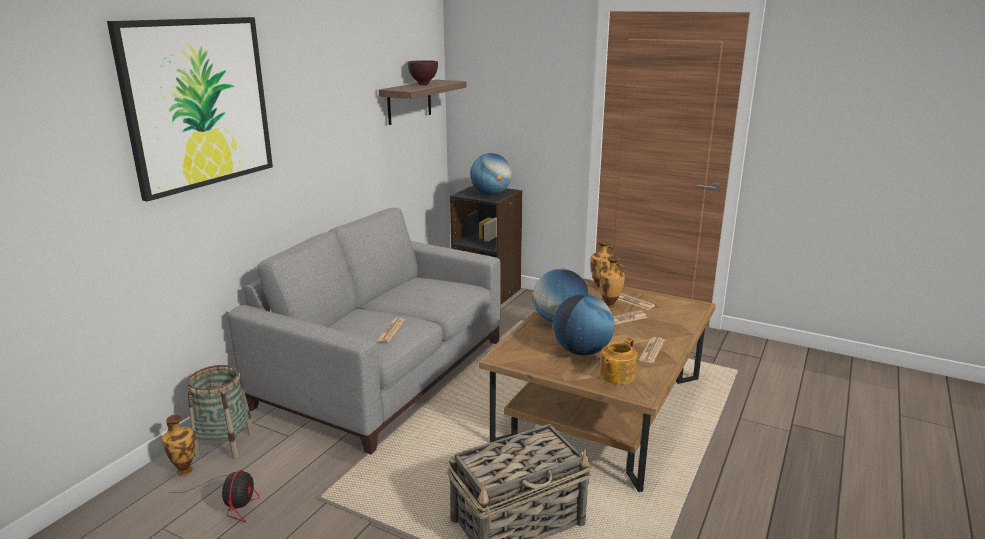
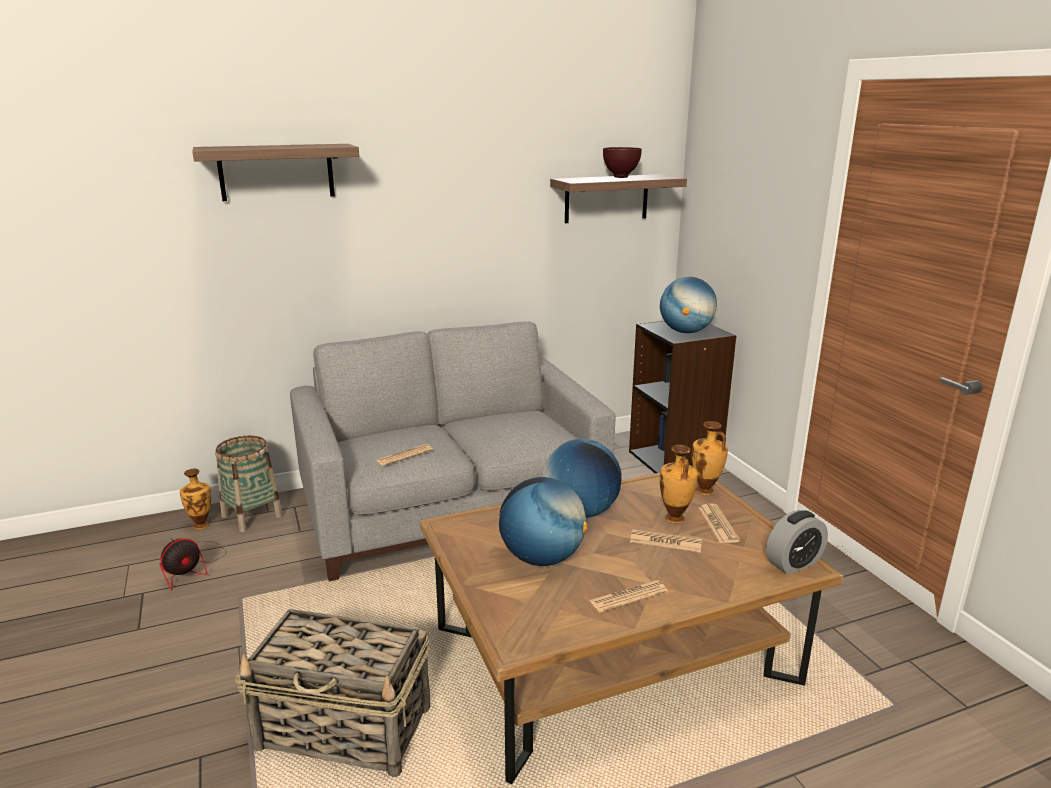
camera: 40 degrees right, 0 degrees up
(198, 103) = (276, 172): picture -> shelf
(616, 375) = (529, 606): teapot -> none
(691, 306) = (793, 563): none -> alarm clock

